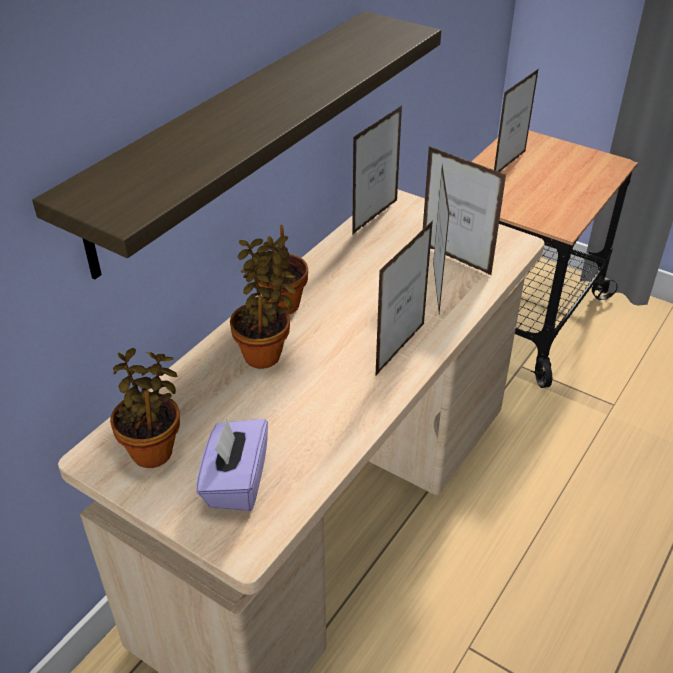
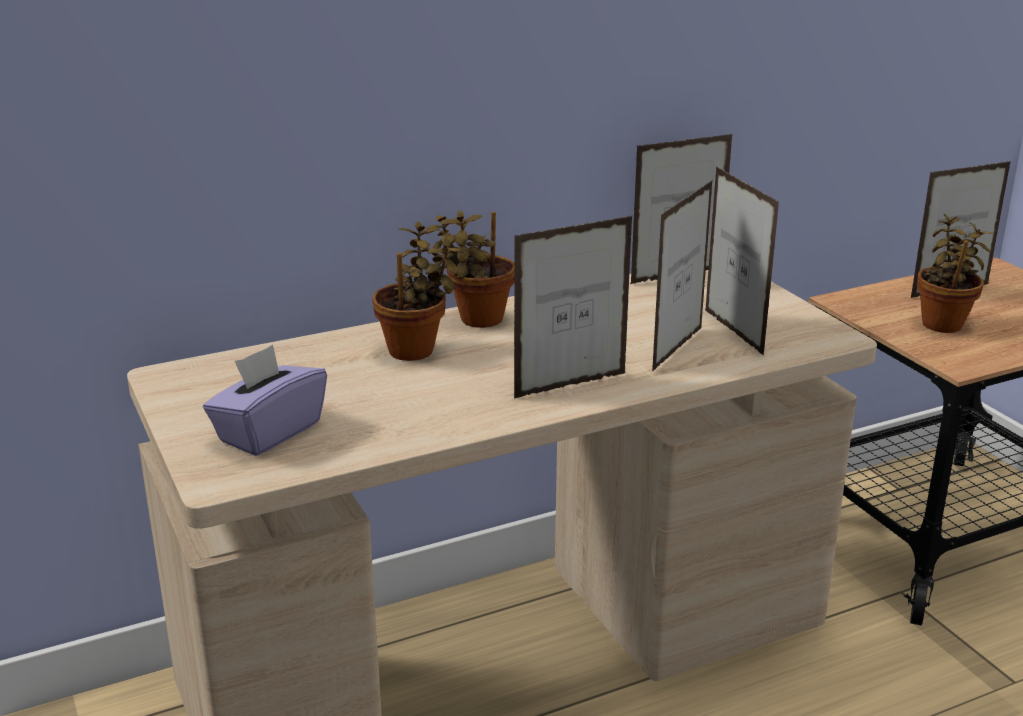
camera: 30 degrees right, 15 degrees down
(154, 448) = (223, 386): potted plant -> potted plant (944, 323)
(232, 135) = (453, 87): shelf -> none

